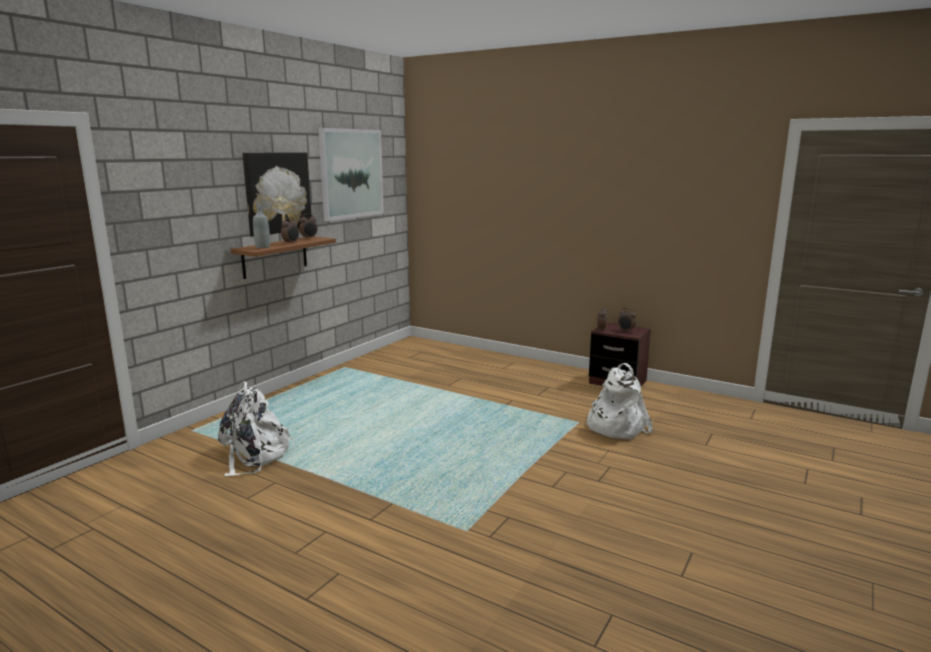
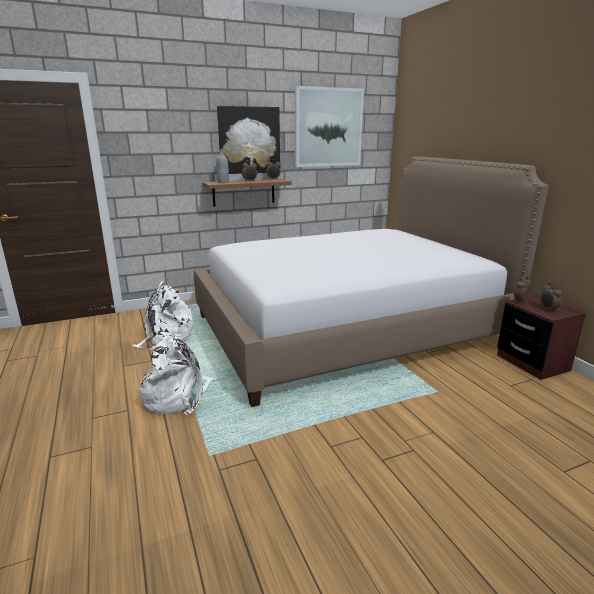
camera: 35 degrees right, 5 degrees up
(444, 395) = (346, 329): none -> bed
(614, 426) = (471, 409): white backpack -> white backpack (178, 396)

